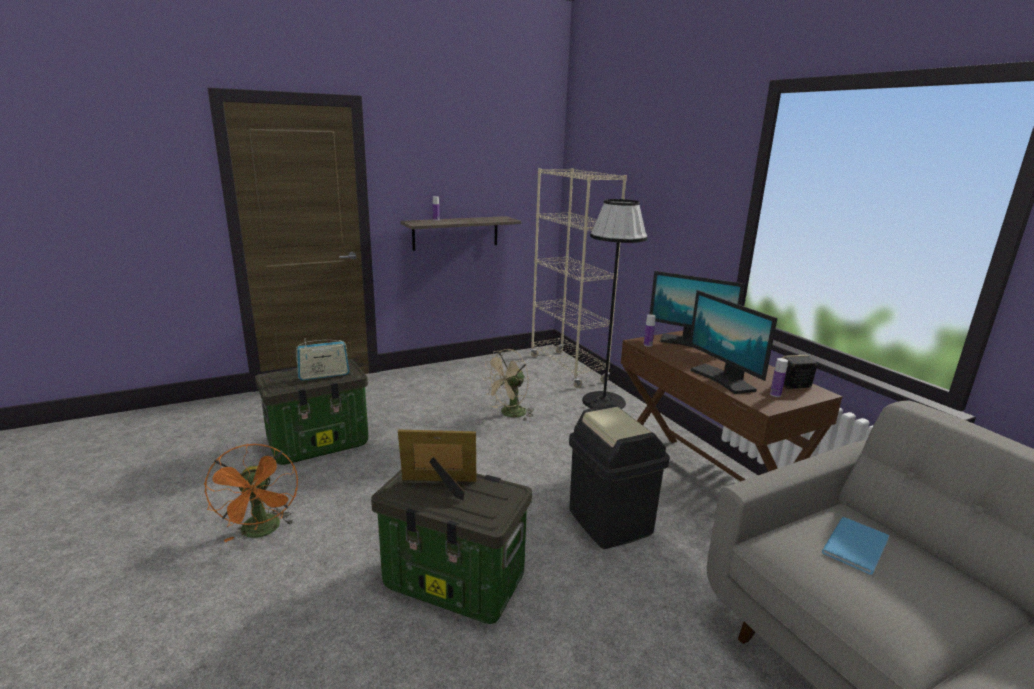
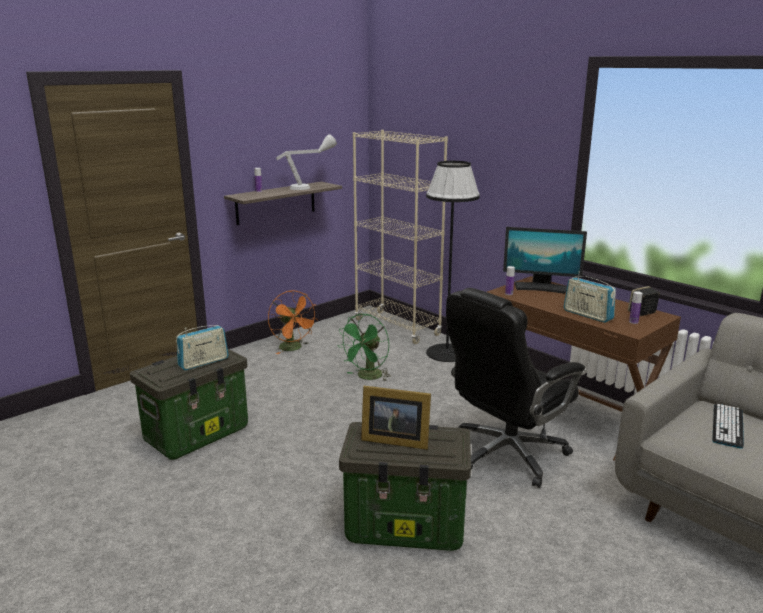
camera: 15 degrees left, 0 degrees up
(262, 532) = (198, 521): orange fan -> orange fan (294, 348)
(440, 485) = (393, 439): picture frame -> picture frame turned 150 degrees counterclockwise
(488, 219) = (309, 187): none -> grey table lamp
(509, 414) = (367, 377): beige fan -> green fan
(609, 522) = (506, 454): black trash can -> black office chair
(723, 379) = (587, 315): monitor -> radio
(858, 546) = (727, 426): blue book -> keyboard

